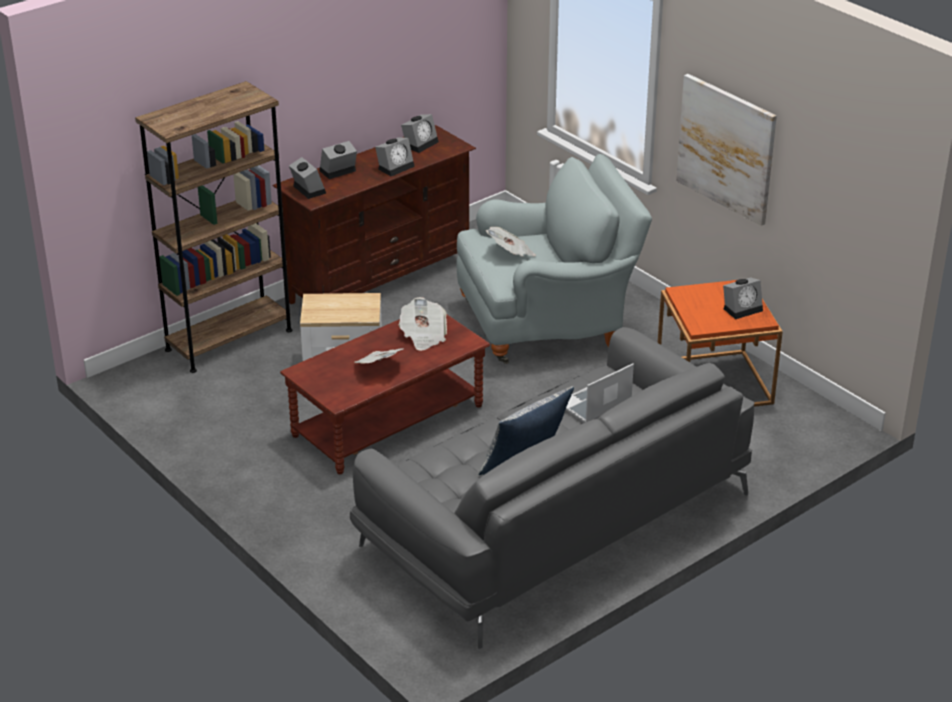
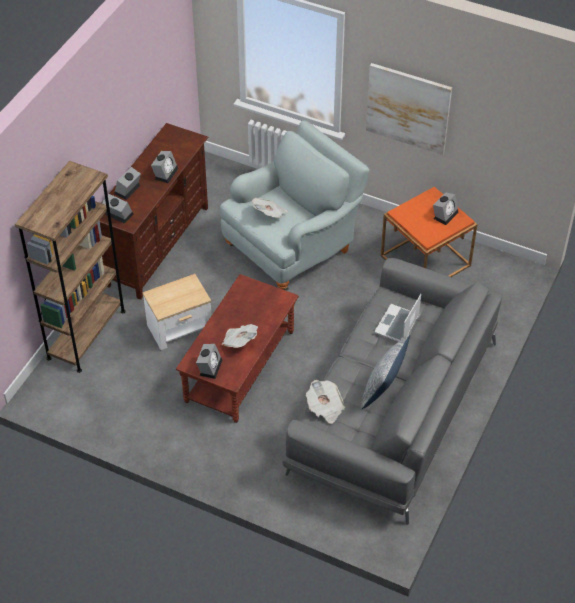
camera: 25 degrees left, 15 degrees up
(420, 143) = (168, 144): alarm clock -> alarm clock (209, 366)
(423, 336) = (251, 304): newspaper -> newspaper (325, 408)

